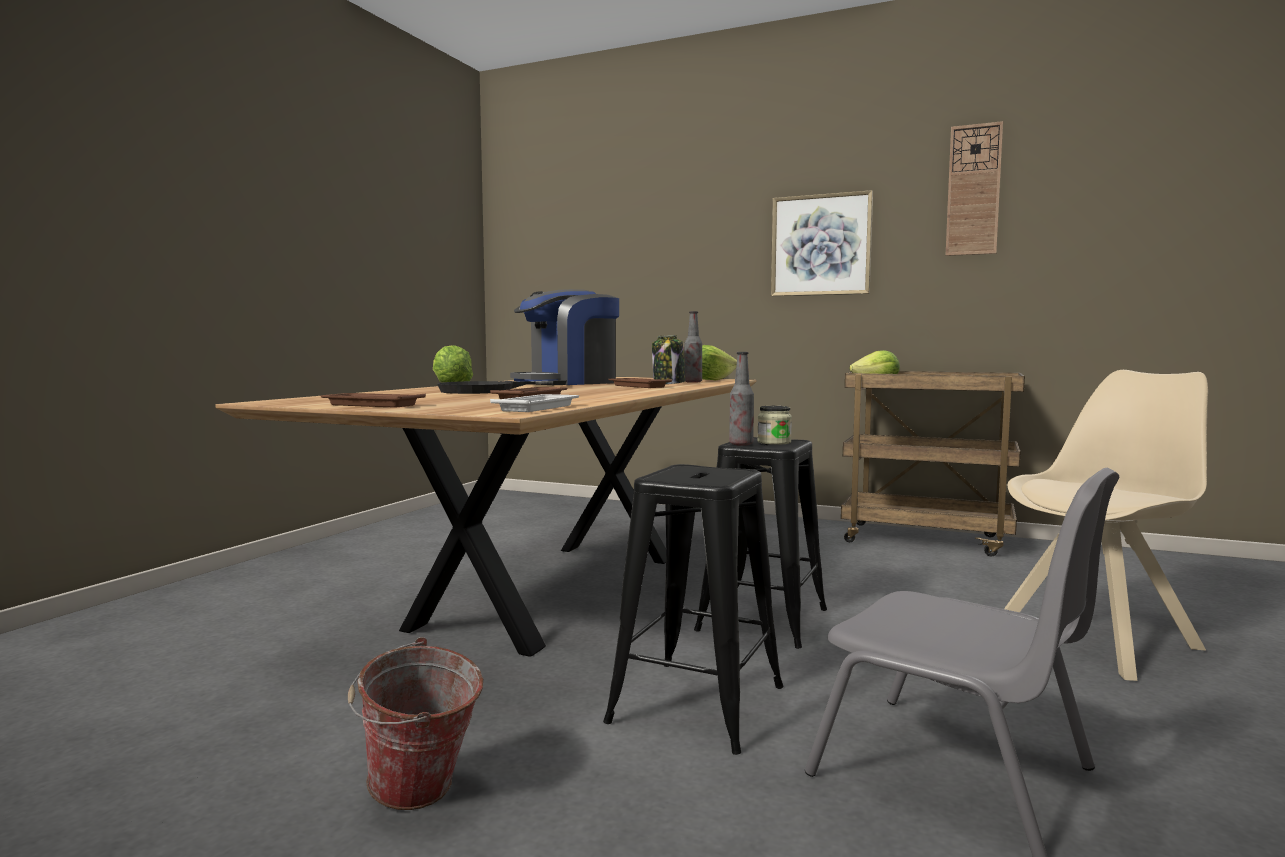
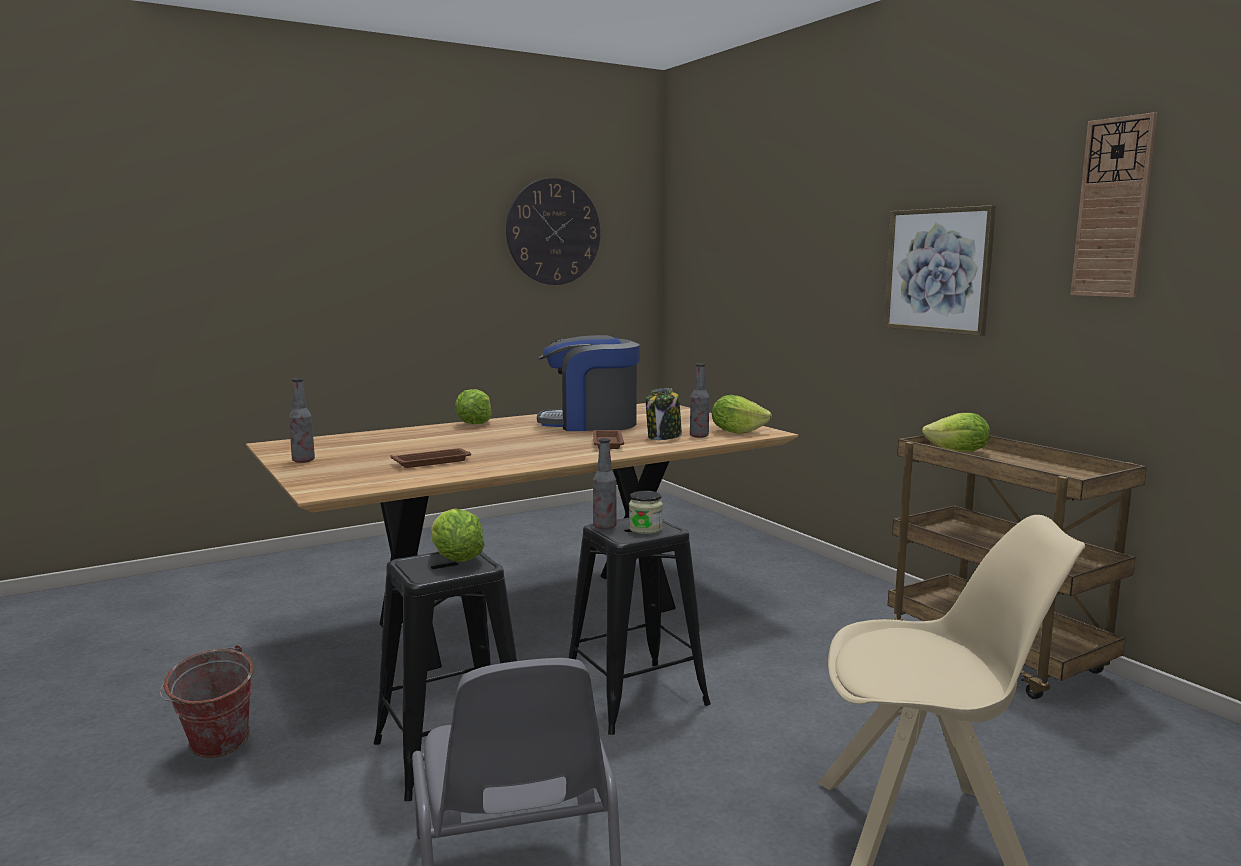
camera: 35 degrees right, 5 degrees up
(371, 405) = (303, 461): brown tray -> bottle
(401, 212) = (553, 232): none -> wall clock
(489, 390) = (465, 438): black frying pan -> none
(538, 408) = (367, 485): white tray -> none
(697, 470) = (456, 559): none -> lettuce

